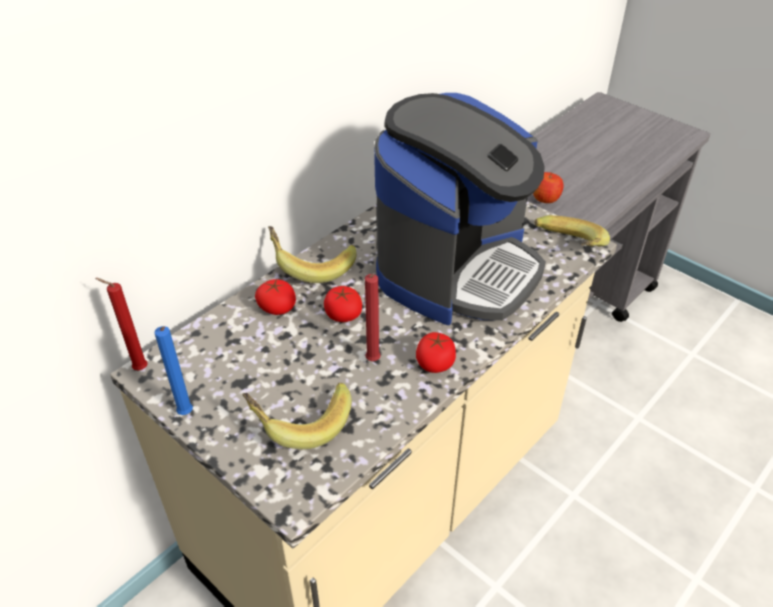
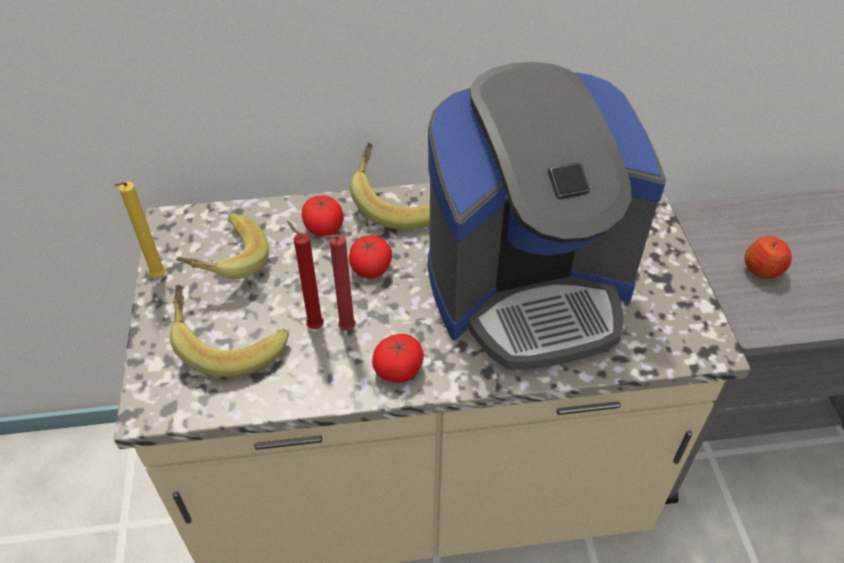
camera: 40 degrees right, 5 degrees up
(138, 369) = (167, 216): red candle -> red candle (313, 325)
(186, 415) = (157, 278): blue candle -> yellow candle
(566, 249) = (676, 338): banana -> banana (225, 263)

